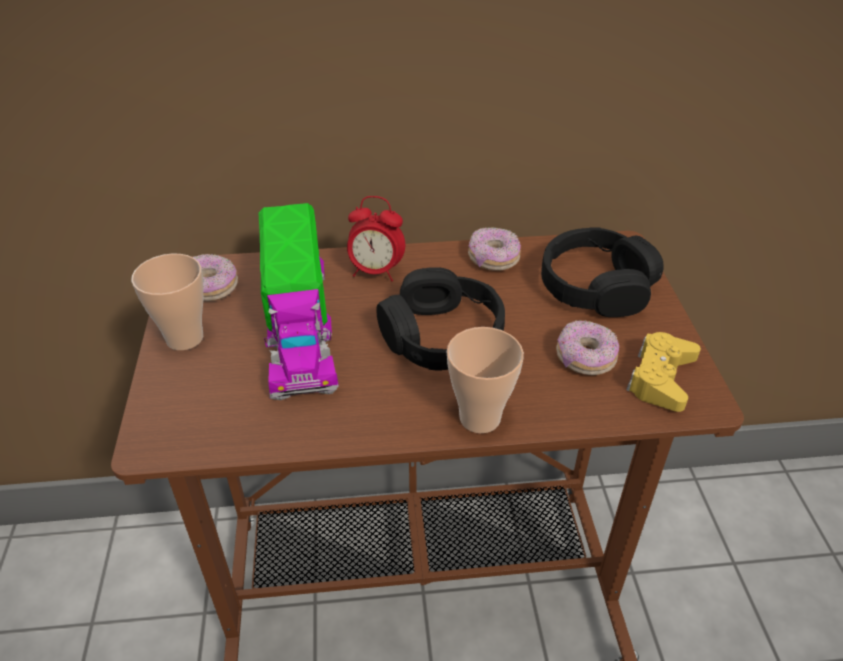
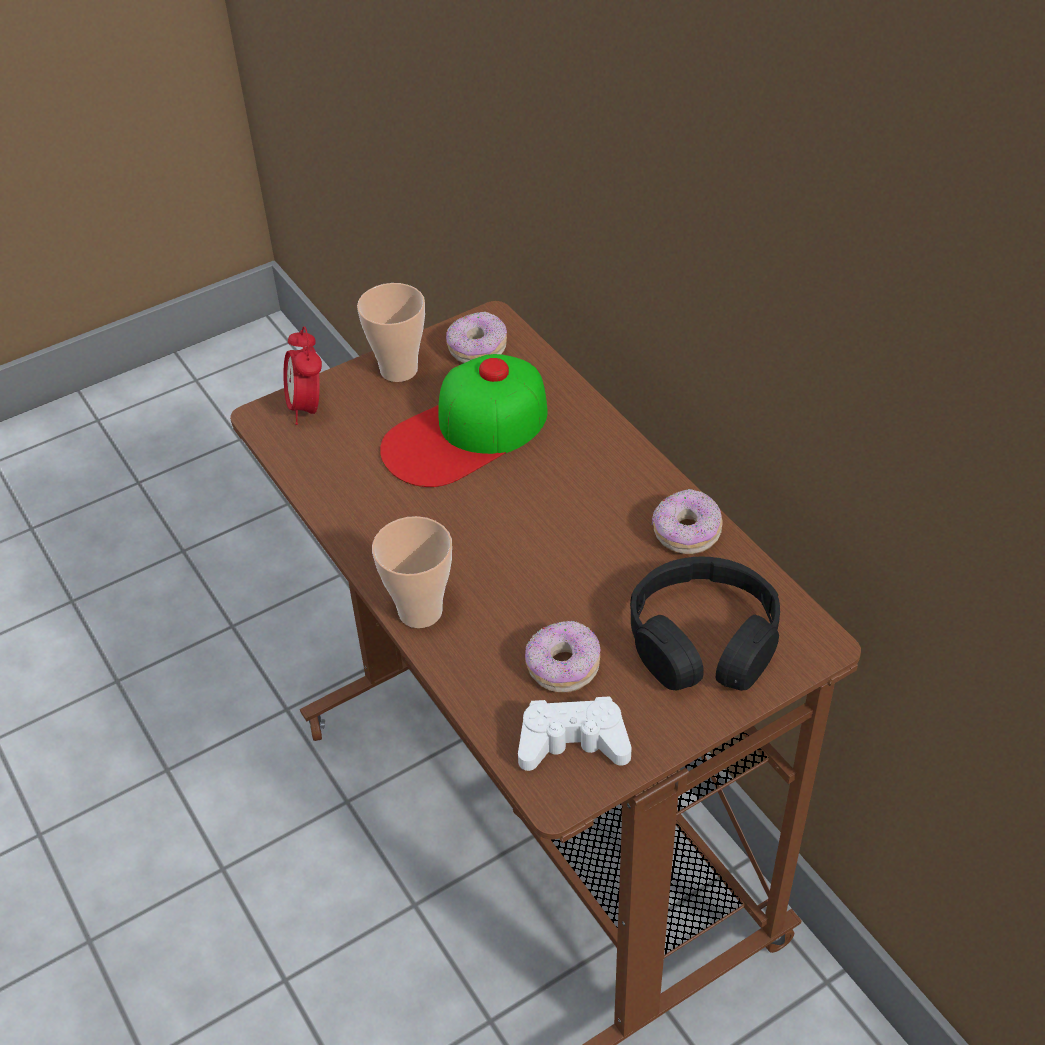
camera: 65 degrees right, 5 degrees up
(299, 325) = (466, 432): toy truck -> cap
(376, 272) = (589, 449): alarm clock -> alarm clock (307, 408)
(441, 336) = (520, 540): black headphones -> none
(661, 378) = (573, 742): yellow game controller -> white game controller

